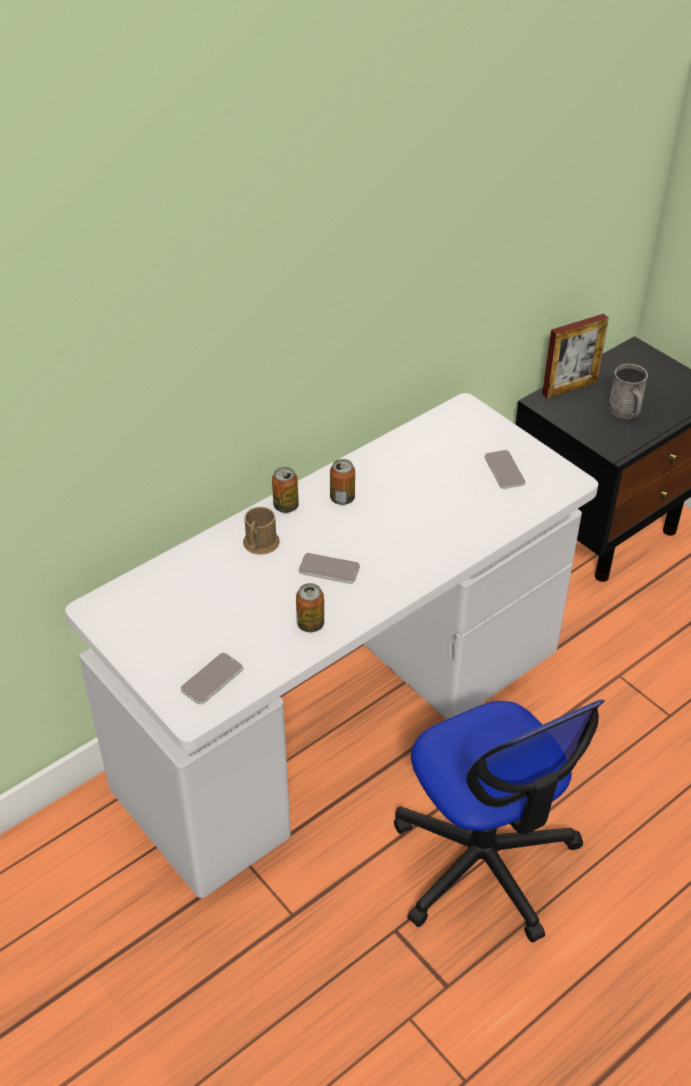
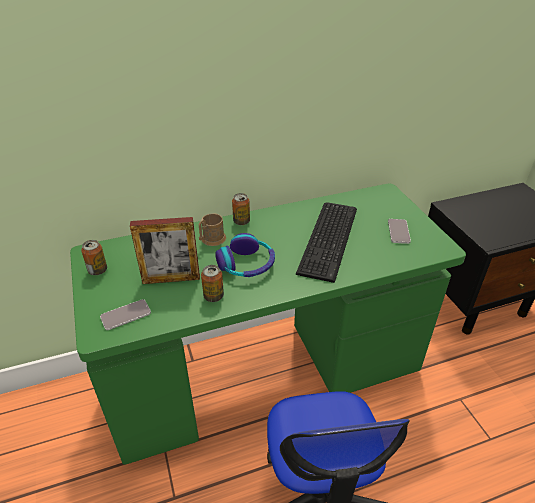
camera: 20 degrees right, 5 degrees down
(329, 569) = (247, 264): phone -> headphones
(342, 498) = (280, 225): can -> can (98, 270)
(344, 718) = (267, 374): white desk -> green desk
(421, 503) = (331, 239): none -> keyboard
(570, 387) = (469, 202): picture frame -> picture frame (171, 279)
(626, 411) = (504, 222): grey mug -> none

